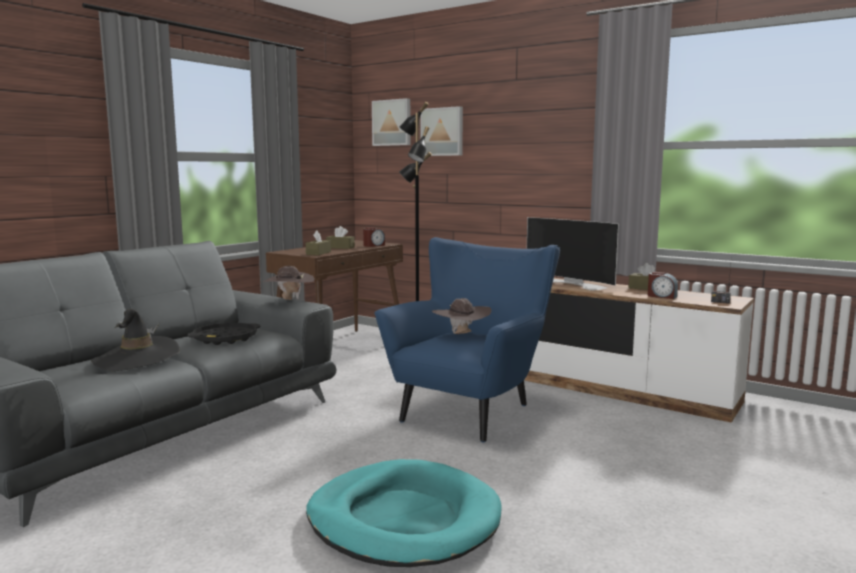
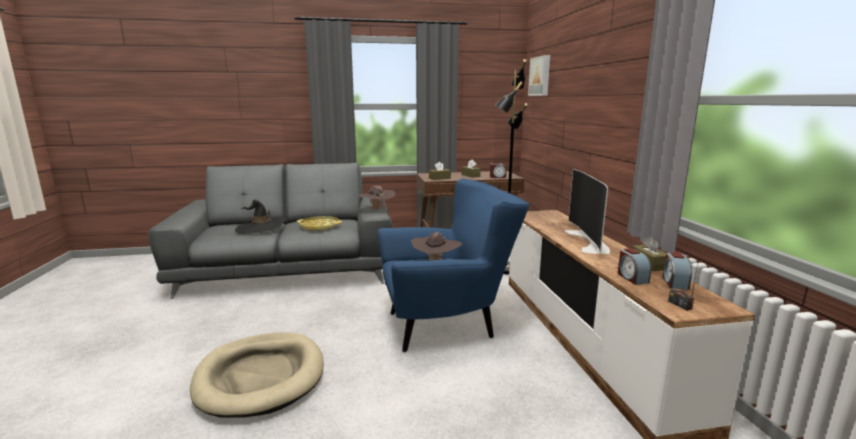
camera: 45 degrees right, 5 degrees up
(225, 339) = (319, 227): black tray -> yellow tray
(404, 519) = (261, 377): turquoise dog bed -> beige dog bed
(442, 132) = (563, 84): picture -> none
(685, 293) = (674, 282): none -> alarm clock

